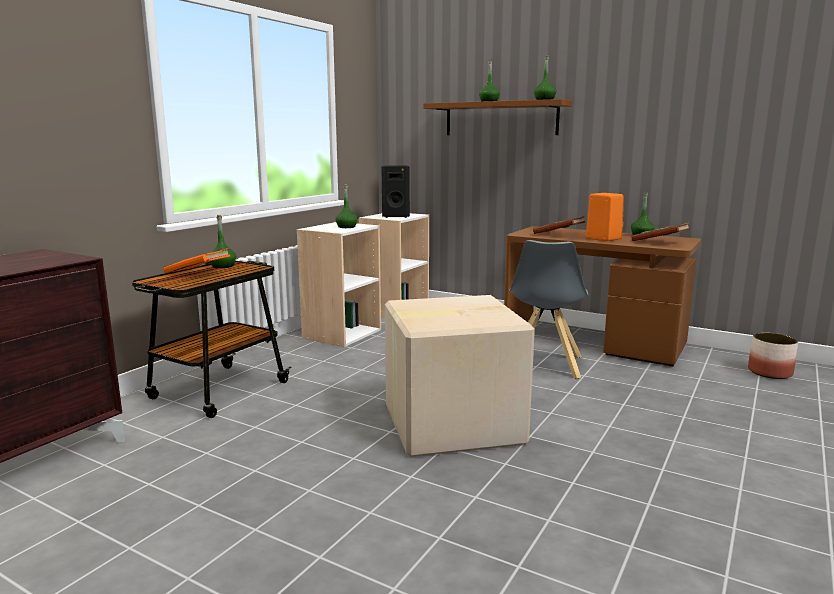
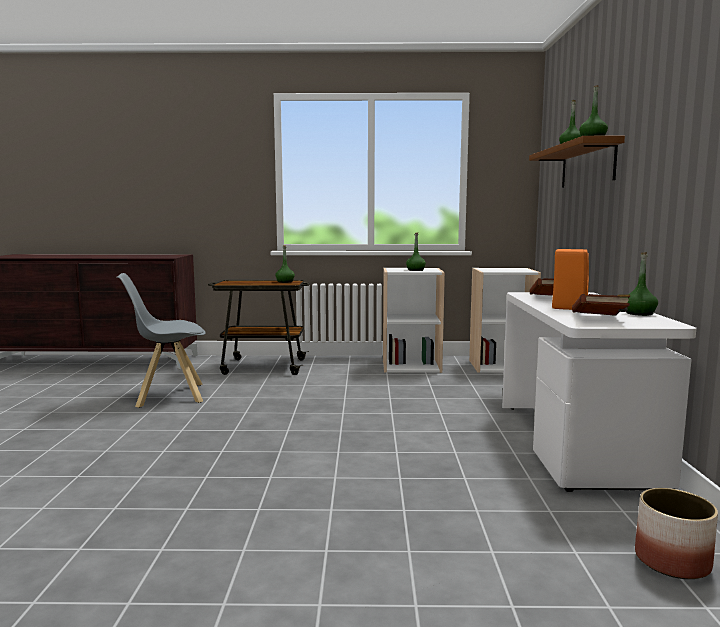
camera: 60 degrees right, 5 degrees down
(198, 273) = (256, 281): orange book -> none
(396, 216) = (501, 270): black speaker -> none
(450, 423) = (276, 424): cardboard box -> none
(544, 365) = (456, 433): grey chair -> grey chair (168, 395)
(594, 341) = (576, 444): brown desk -> white desk

